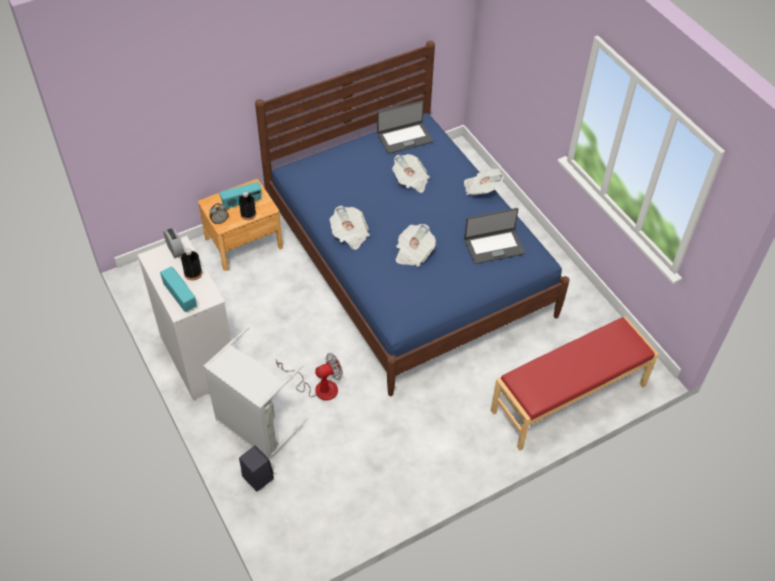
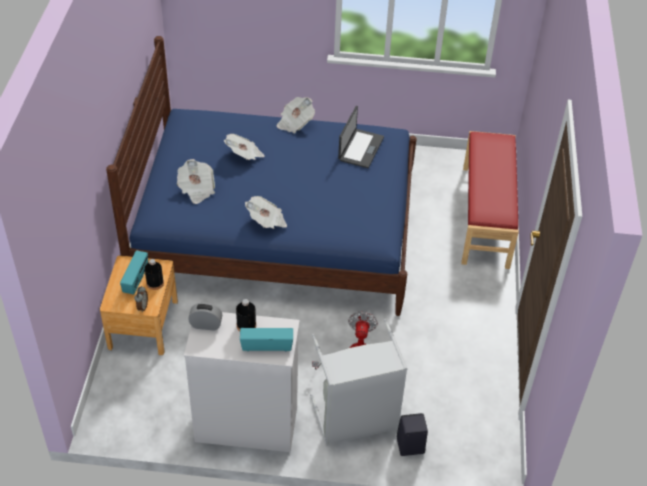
camera: 55 degrees left, 5 degrees down
(404, 138) = (192, 133): laptop -> none
(413, 253) = (323, 195): newspaper -> newspaper (196, 189)

